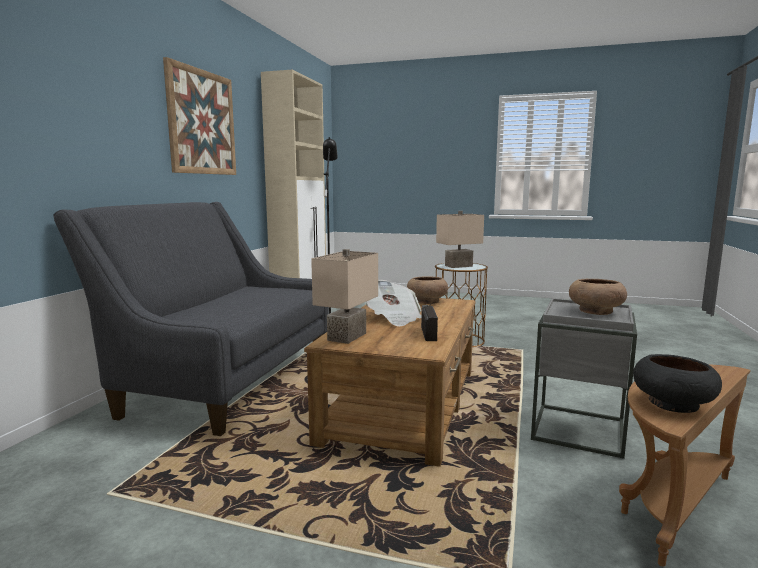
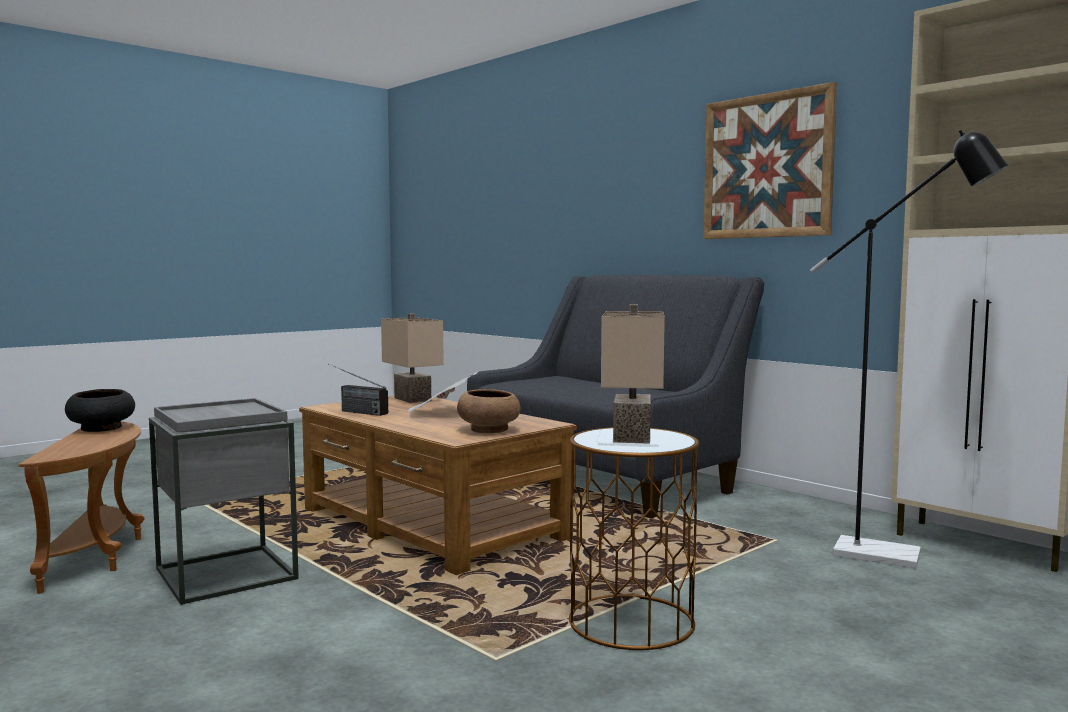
camera: 120 degrees right, 5 degrees down
(595, 311) = (213, 414): brown bowl -> none

